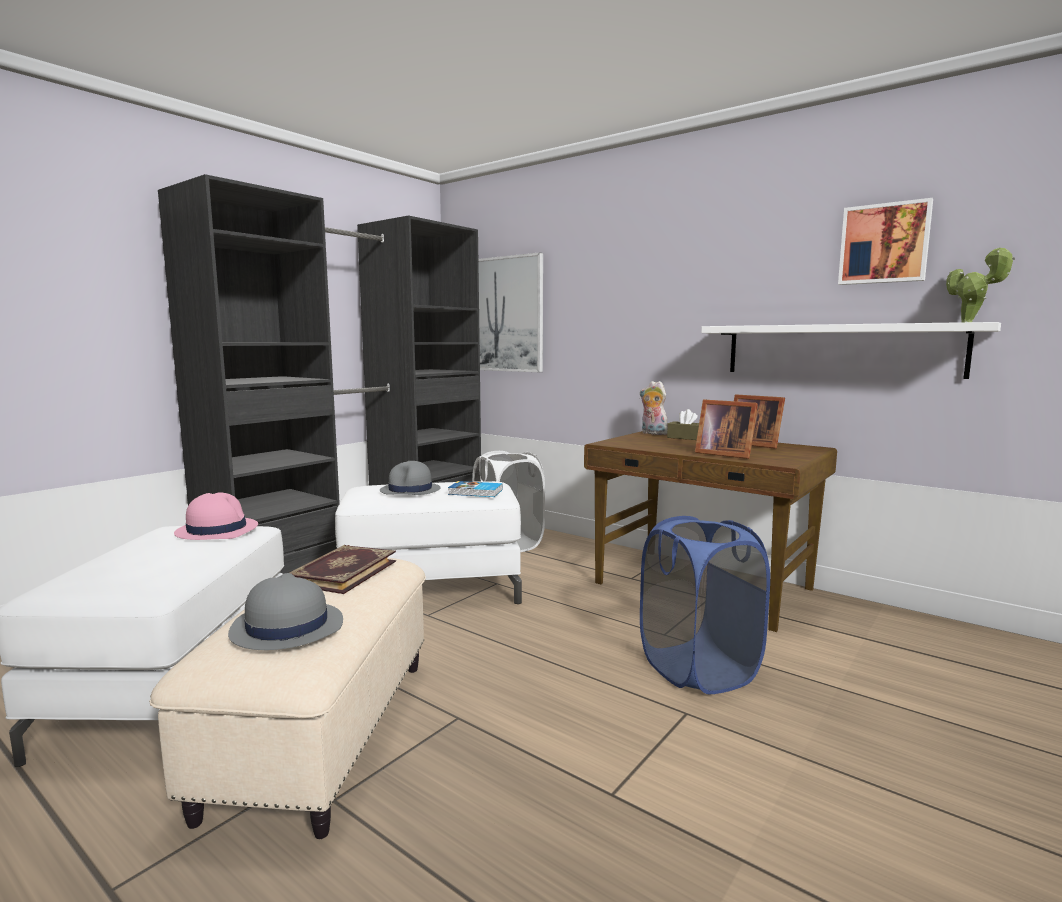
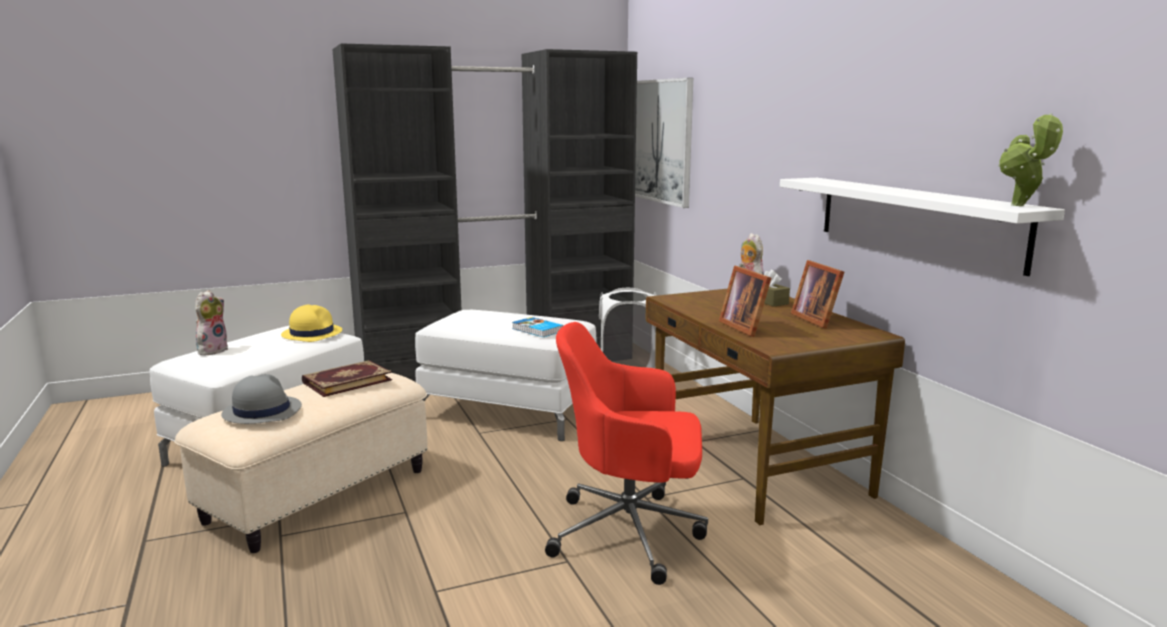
camera: 30 degrees right, 5 degrees up
(92, 570) = (212, 350): none -> plush toy
(216, 530) = (312, 333): pink hat -> yellow hat
(410, 490) = (490, 320): grey hat -> none
(698, 669) = (631, 533): blue laundry basket -> red office chair
(884, 244) = (961, 94): picture -> none

